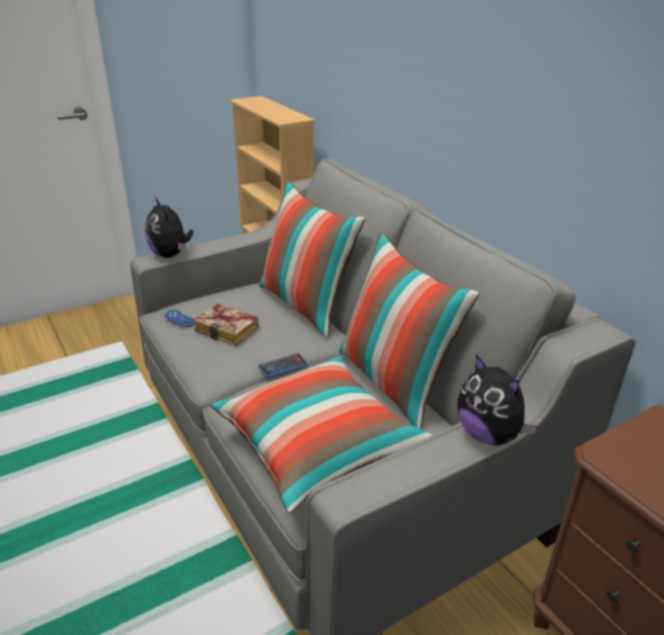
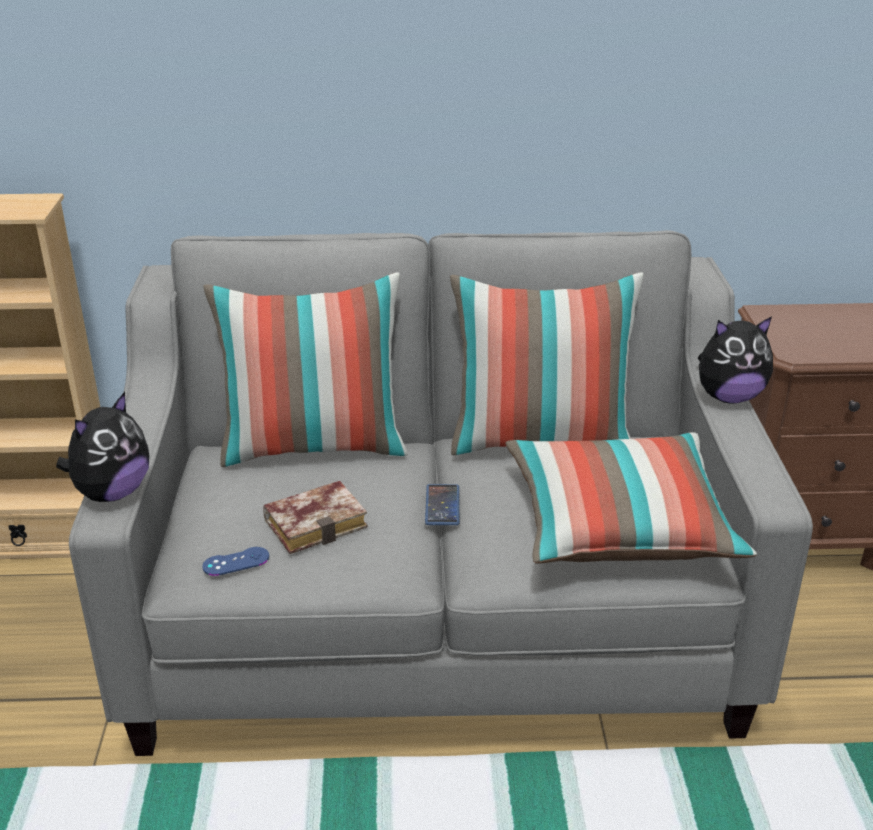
camera: 60 degrees left, 0 degrees up
(171, 255) = (112, 493): plush toy -> plush toy turned 60 degrees counterclockwise

